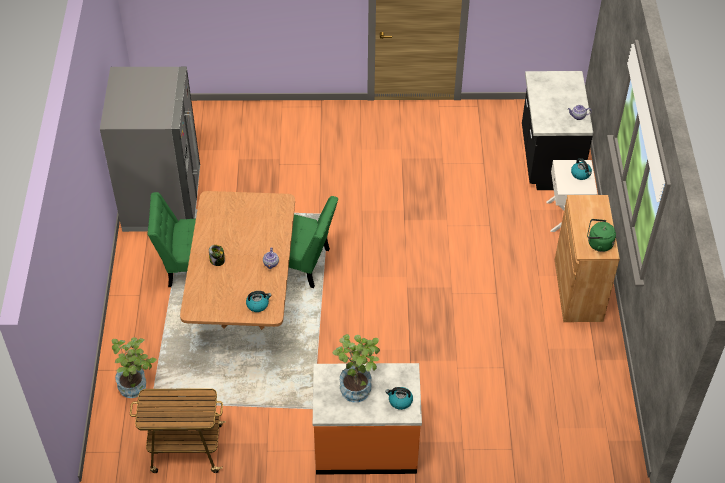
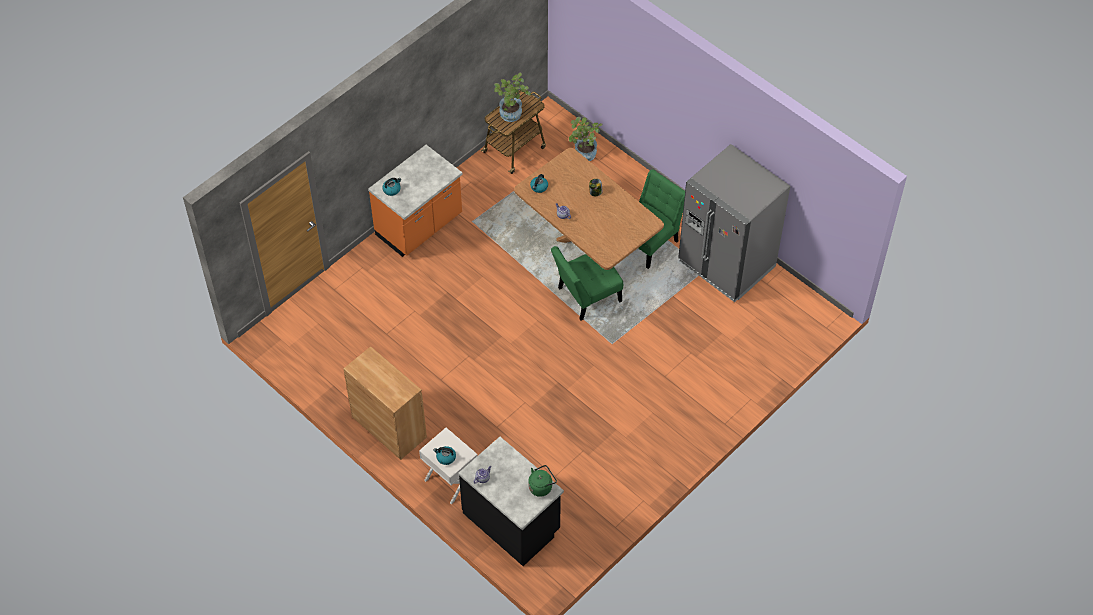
camera: 135 degrees right, 5 degrees up
(357, 386) = (424, 179): potted plant -> potted plant (511, 116)
(598, 244) = (366, 368): green kettle -> green kettle (541, 486)

